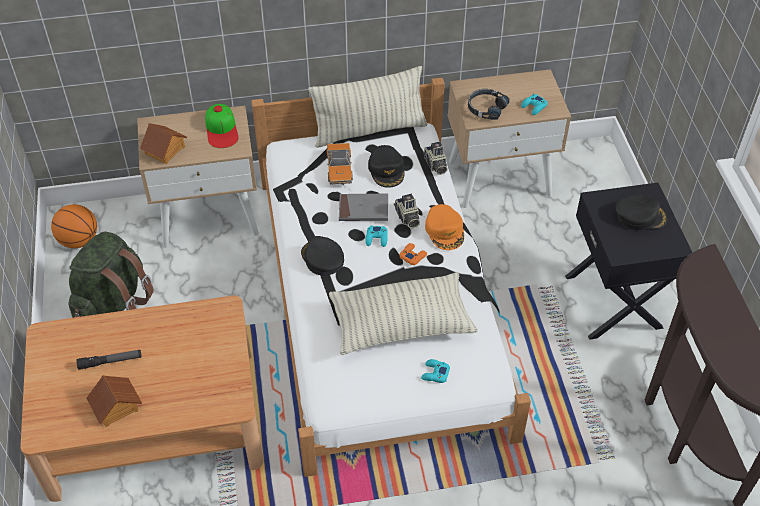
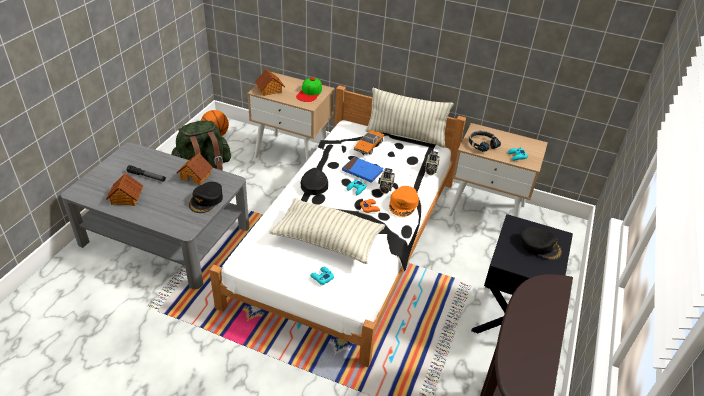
camera: 30 degrees right, 10 degrees down
(154, 420) = (166, 235): brown coffee table -> grey coffee table
(173, 326) = (196, 176): none -> toy house
(363, 209) = (362, 171): grey book -> blue book
(387, 170) = (396, 158): black cap -> black cap (206, 200)

